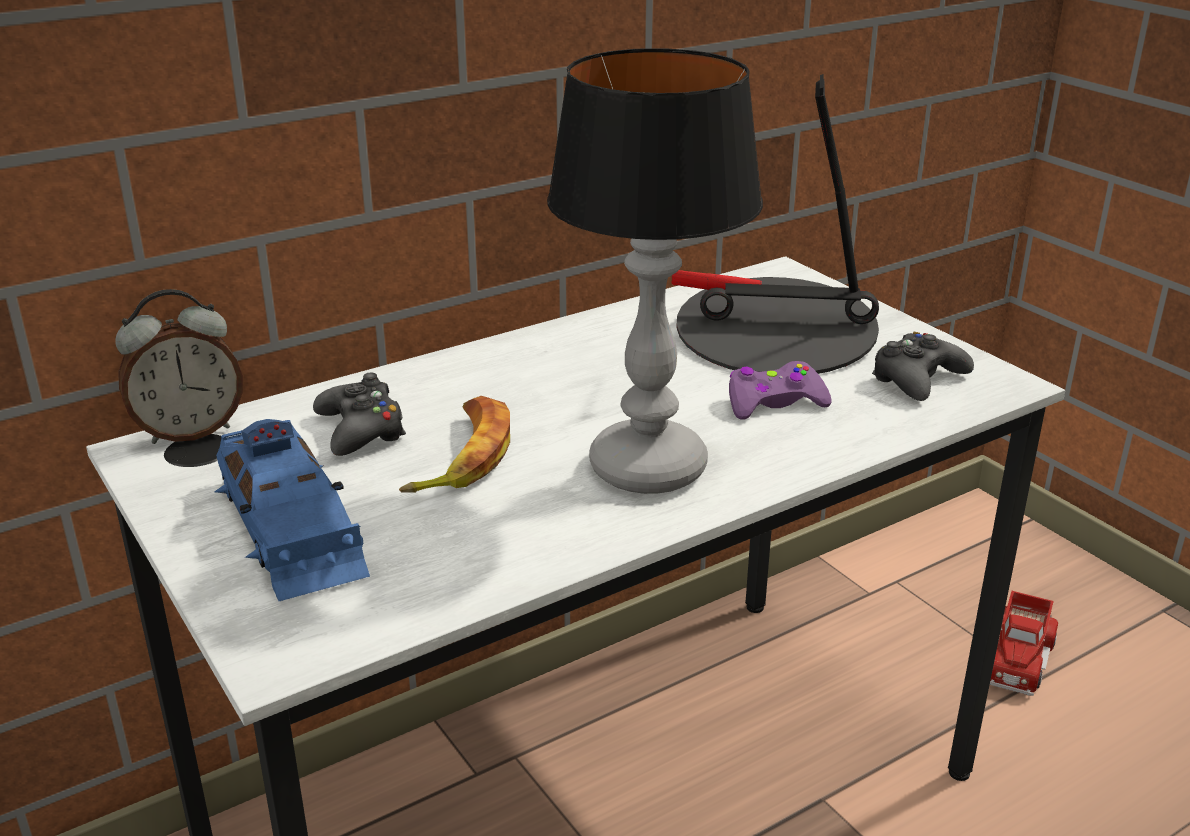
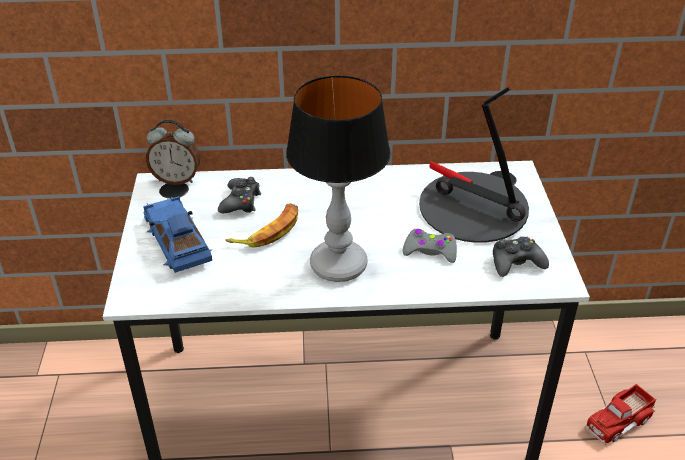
camera: 30 degrees right, 10 degrees up
(290, 527) = (177, 241): blue toy car -> blue toy car turned 150 degrees clockwise
(774, 403) = (430, 251): purple game controller -> grey game controller

